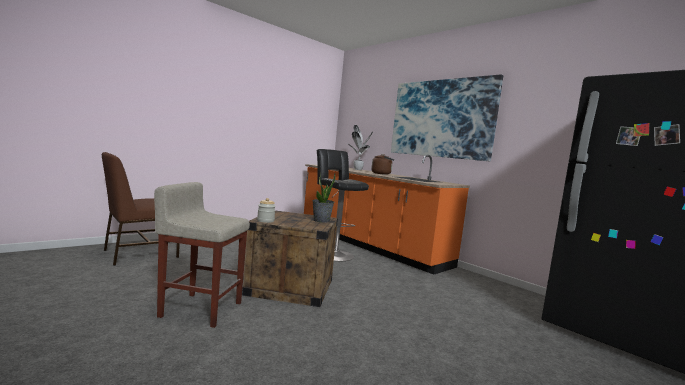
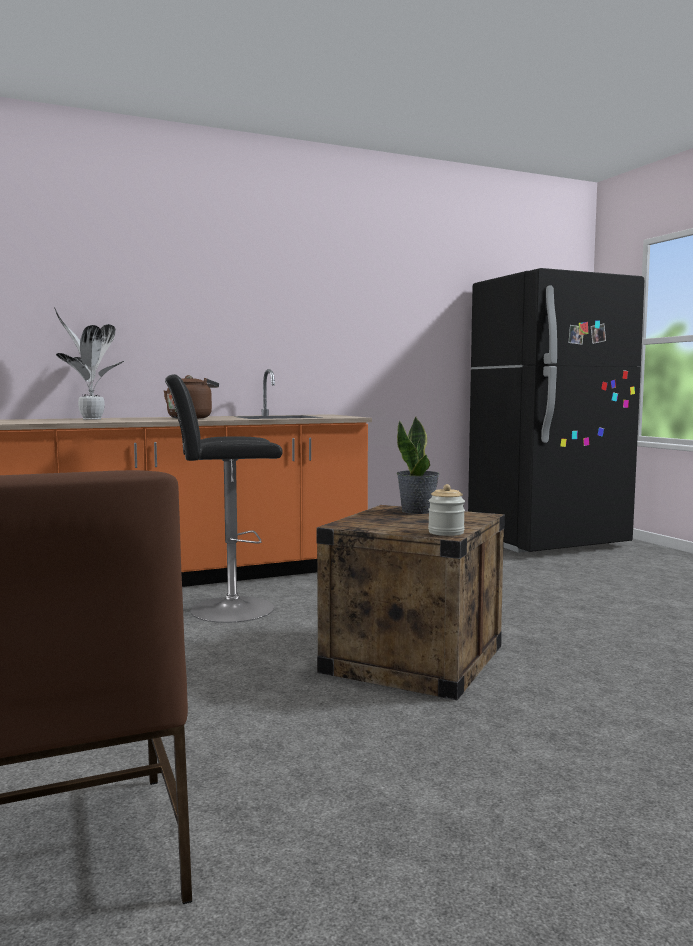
camera: 70 degrees left, 0 degrees up
(200, 309) = (533, 739): beige stool -> none
(441, 118) = (260, 301): picture -> none

